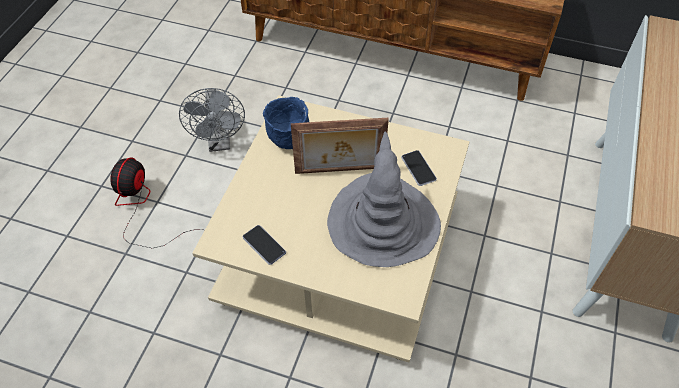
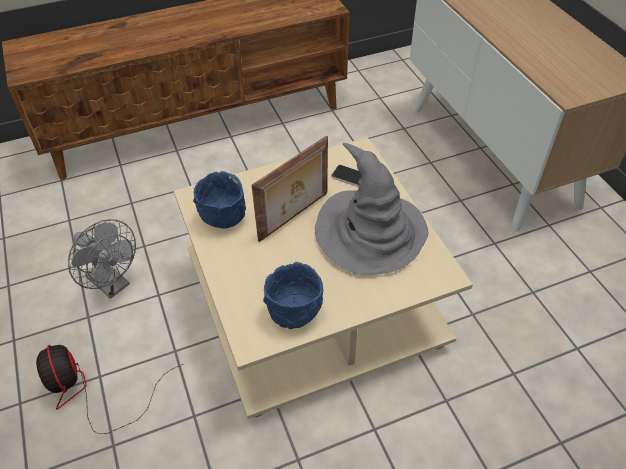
camera: 40 degrees left, 5 degrees down
(264, 245) = (296, 314): phone -> blue bowl

